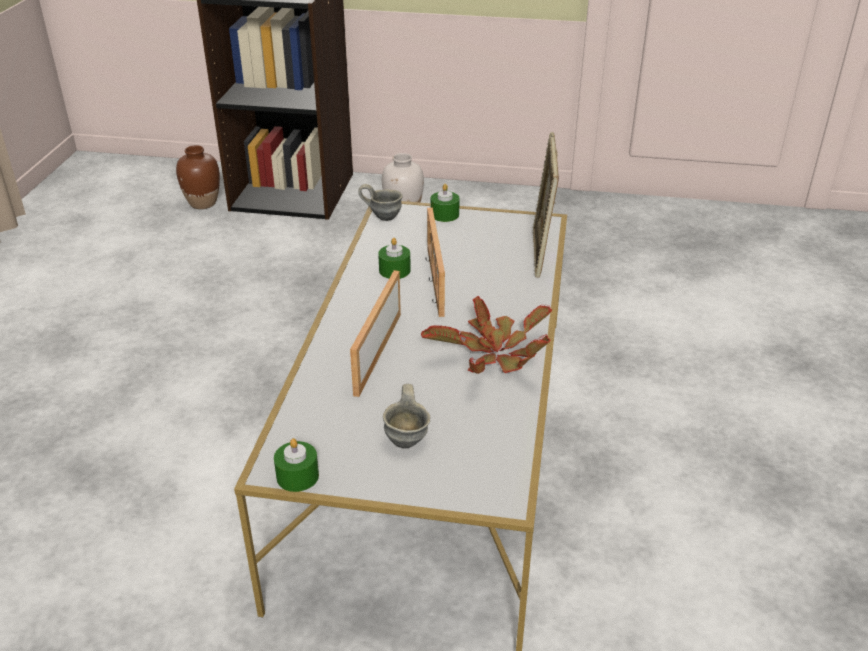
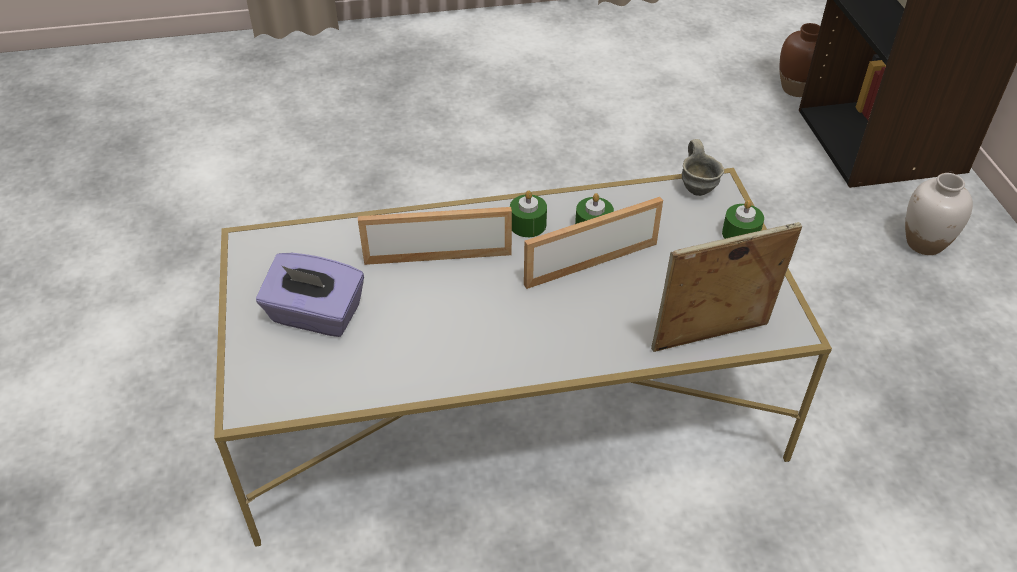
camera: 70 degrees right, 10 degrees up
(297, 476) = (244, 259): green candle -> green candle (528, 224)
(409, 438) = (315, 316): grey mug -> purple tissue box
(494, 355) = (473, 346): potted plant -> none

